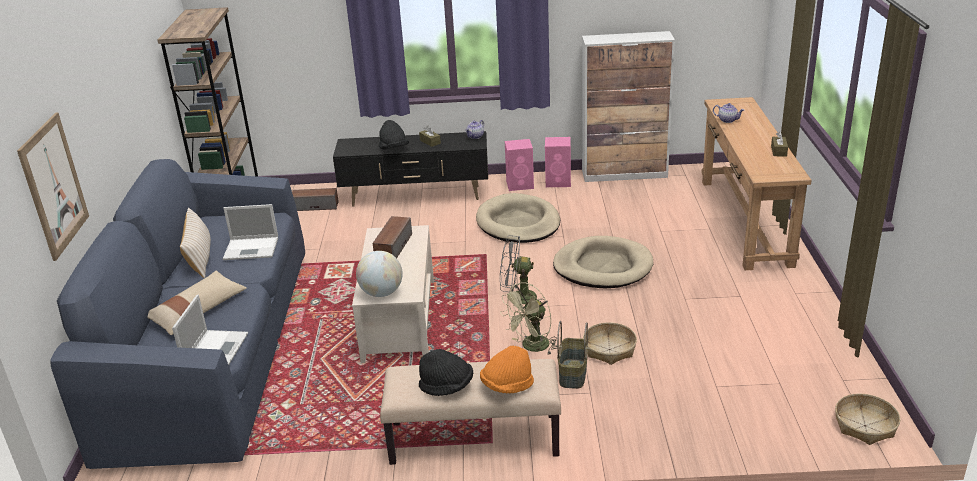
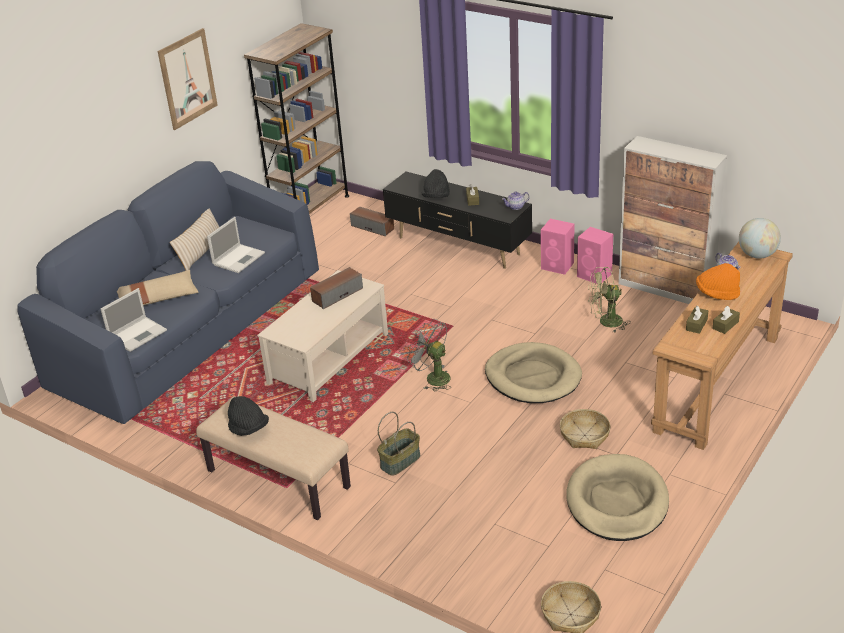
camera: 35 degrees right, 5 degrees up
(54, 185) = (63, 177): picture -> picture (187, 79)
(252, 248) = (239, 258): laptop -> laptop turned 90 degrees counterclockwise
(381, 293) = (286, 333): globe -> globe (757, 255)
(507, 385) = (286, 446): orange hat -> orange hat (717, 293)
(518, 223) = (512, 305): beige dog bed -> beige dog bed (617, 502)
(531, 347) = (395, 425): green fan -> green fan (606, 322)
(609, 350) = (450, 454): basket -> basket (584, 435)
(758, 157) = (696, 325): none -> brown tissue box

